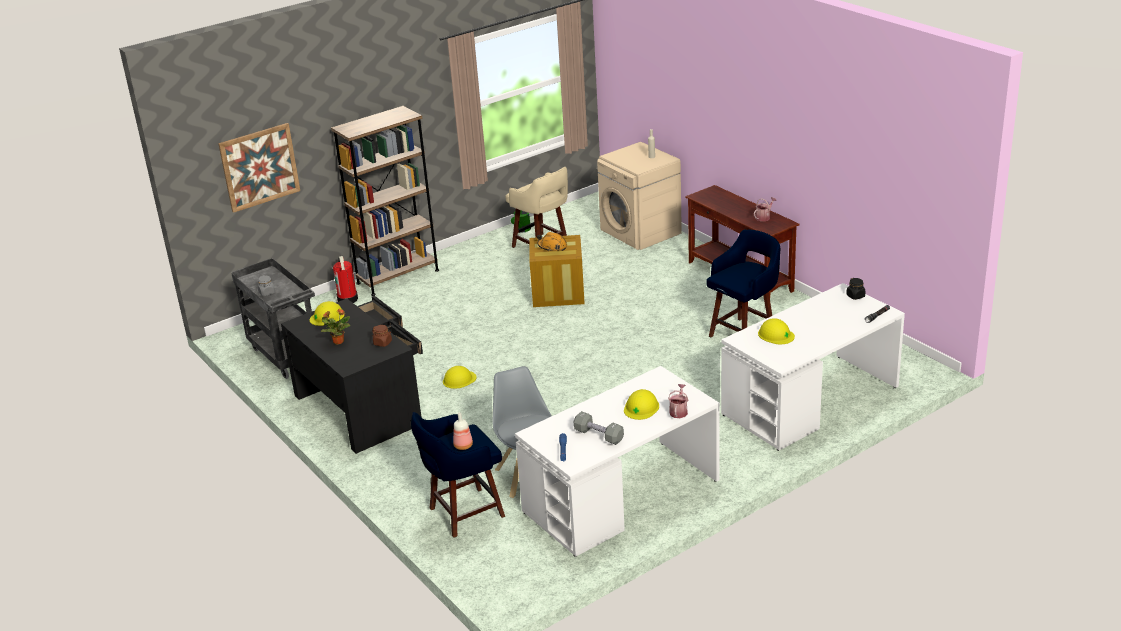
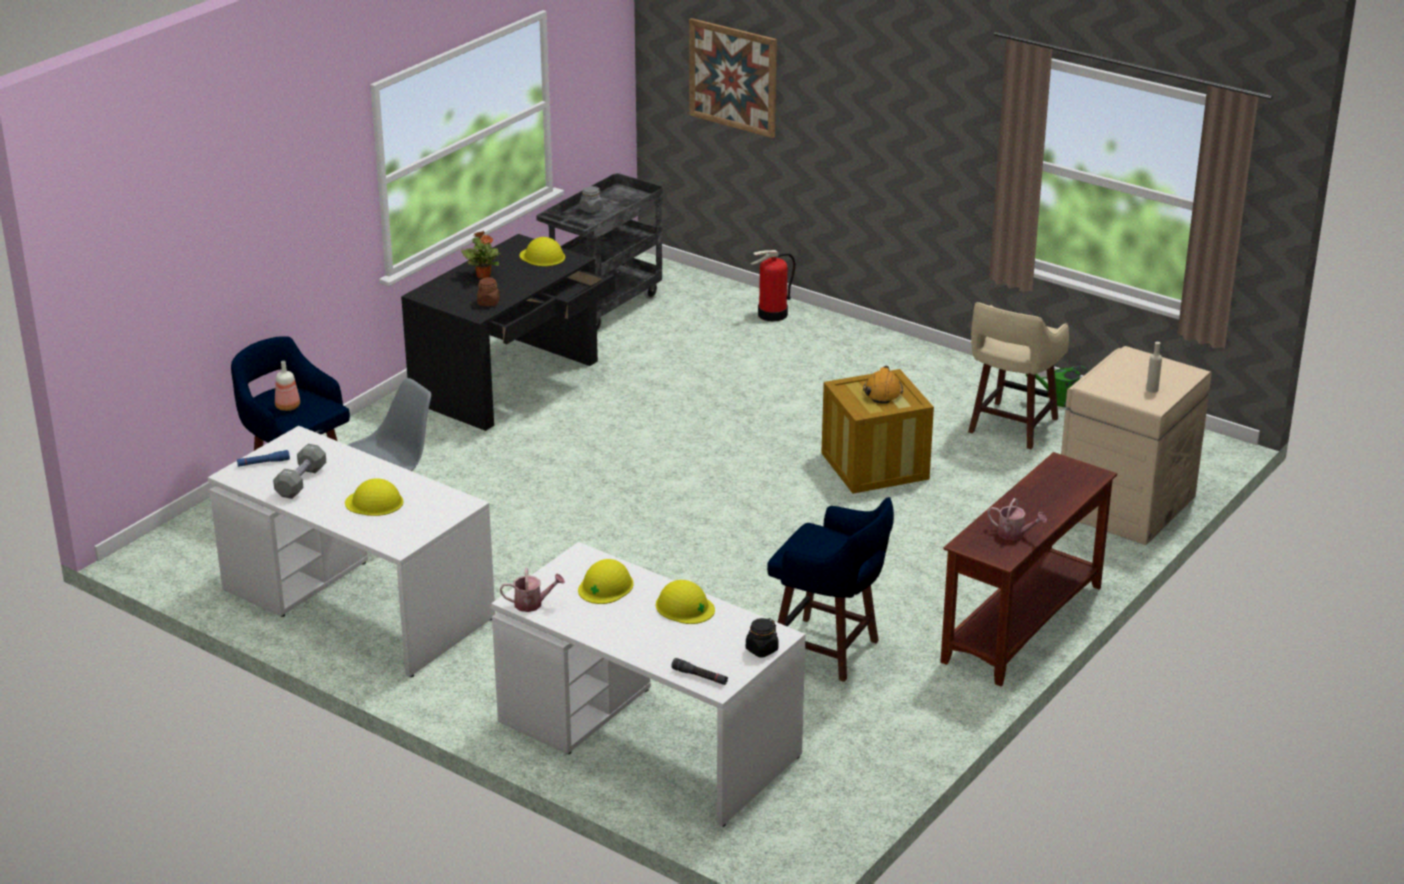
camera: 70 degrees right, 0 degrees up
(398, 277) = (853, 335): brown bookcase -> none
(459, 379) = (600, 434): yellow hard hat -> yellow hard hat (684, 607)
(679, 411) = (371, 531): watering can -> watering can (532, 603)

